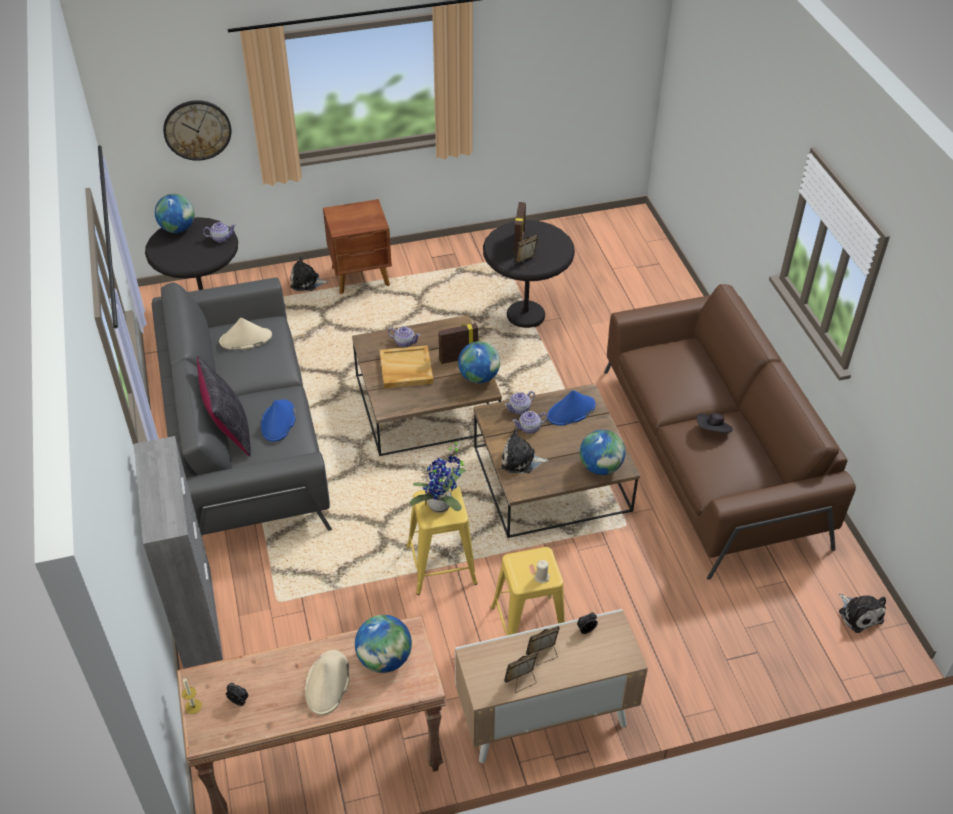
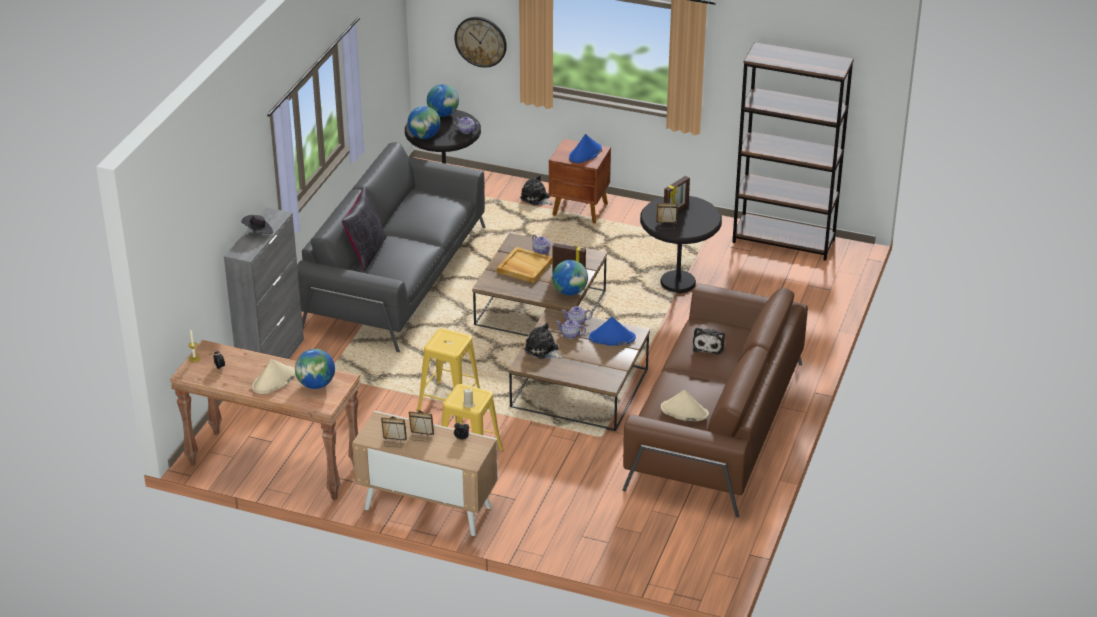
camera: 35 degrees right, 10 degrees down
(245, 339) = (429, 203): beige hat -> beige hat (684, 411)
(278, 421) = (401, 258): blue hat -> blue hat (585, 153)
(442, 506) = (449, 342): potted plant -> none
(572, 231) = (784, 241): none -> brown bookcase
(600, 467) = (593, 377): globe -> globe (424, 136)
(713, 430) = (692, 385): black hat -> black hat (258, 232)
(859, 614) = (708, 558): plush toy -> plush toy (708, 345)

